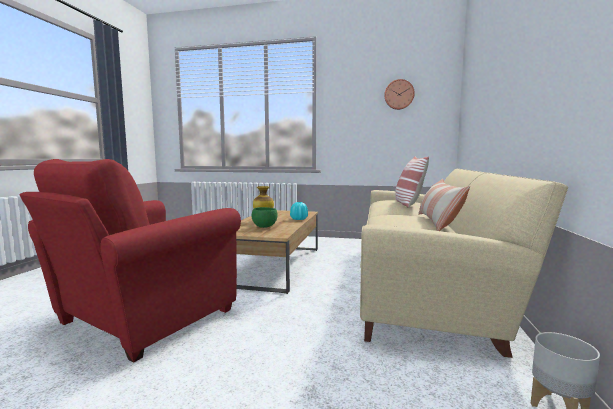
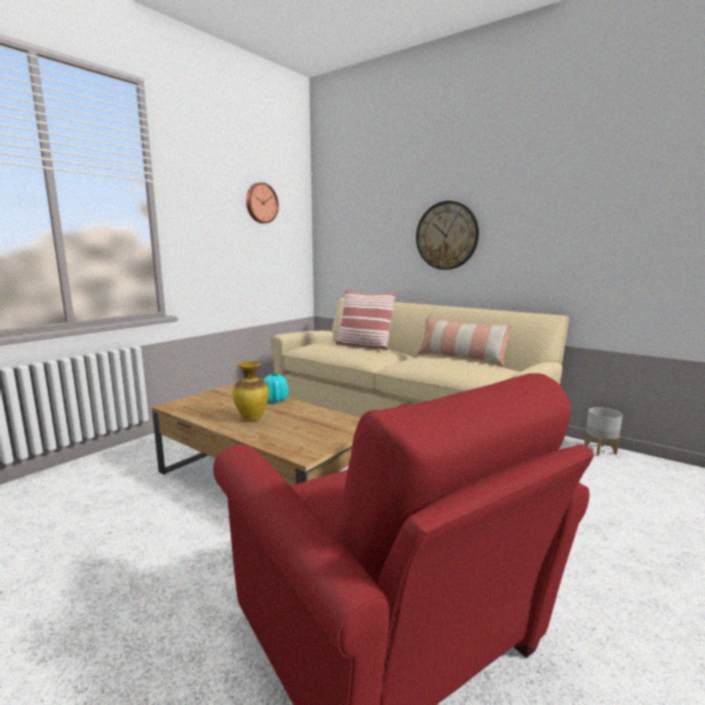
camera: 65 degrees left, 5 degrees up
(265, 227) = (300, 424): green bowl -> none
(504, 94) = (447, 235): none -> wall clock

